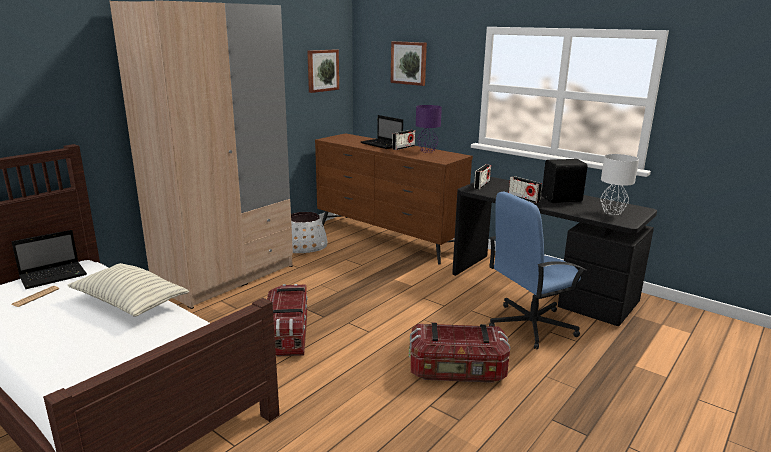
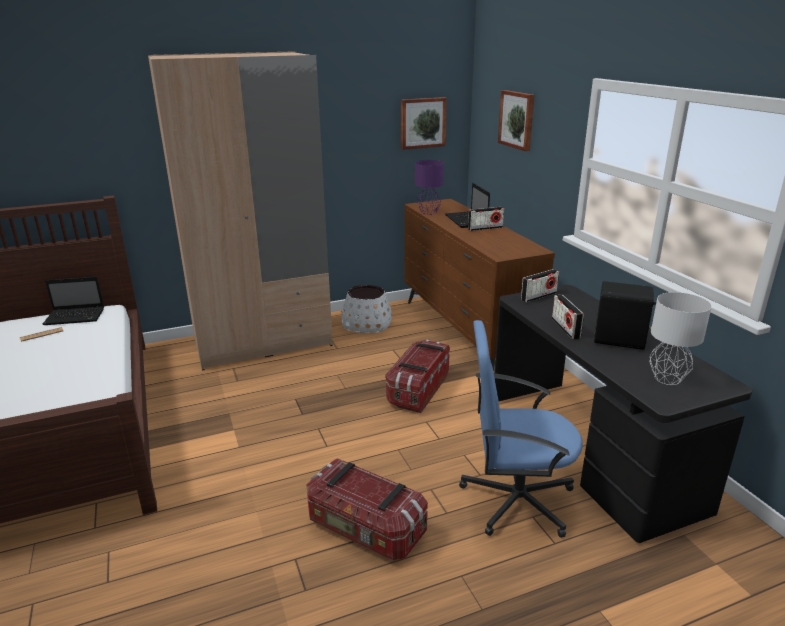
camera: 30 degrees right, 5 degrees up
(130, 303) = (91, 359): pillow -> none
(287, 335) = (249, 425): storage box -> storage box (418, 390)
(427, 151) = (506, 237): purple table lamp -> purple table lamp (429, 213)

